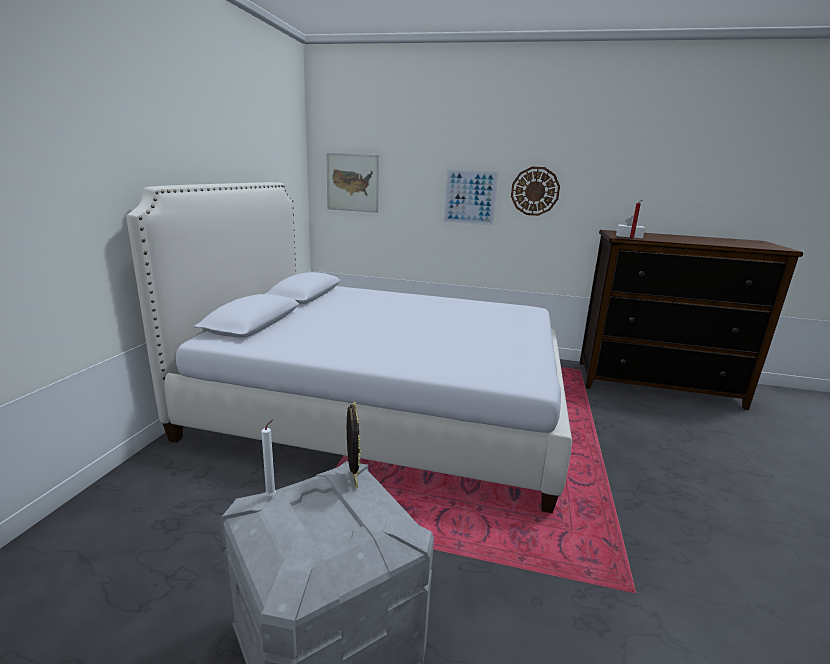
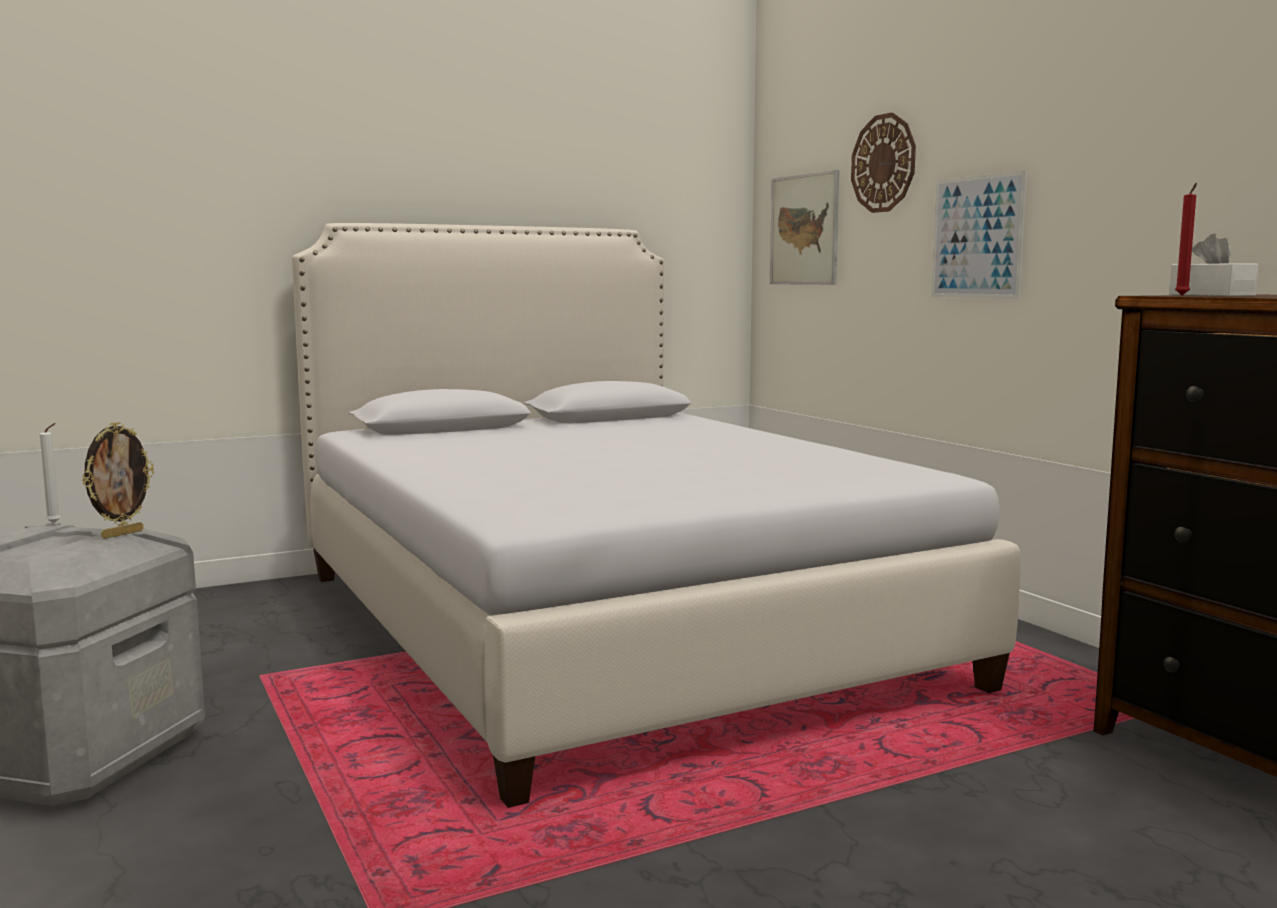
camera: 50 degrees right, 10 degrees down
(535, 191) = (1099, 207): wall clock -> wall clock (883, 163)

